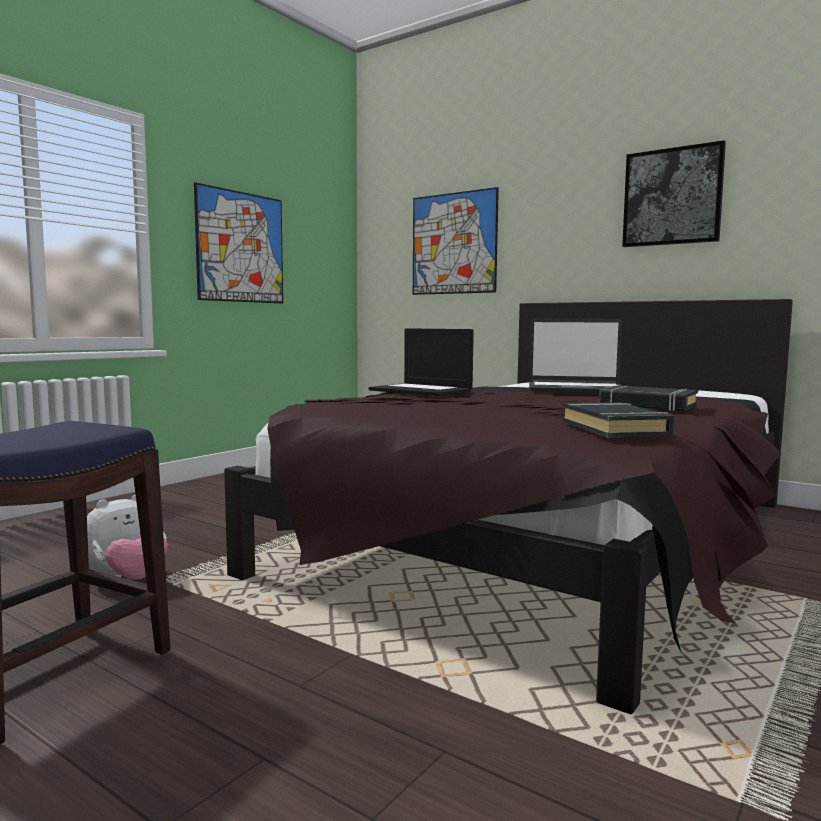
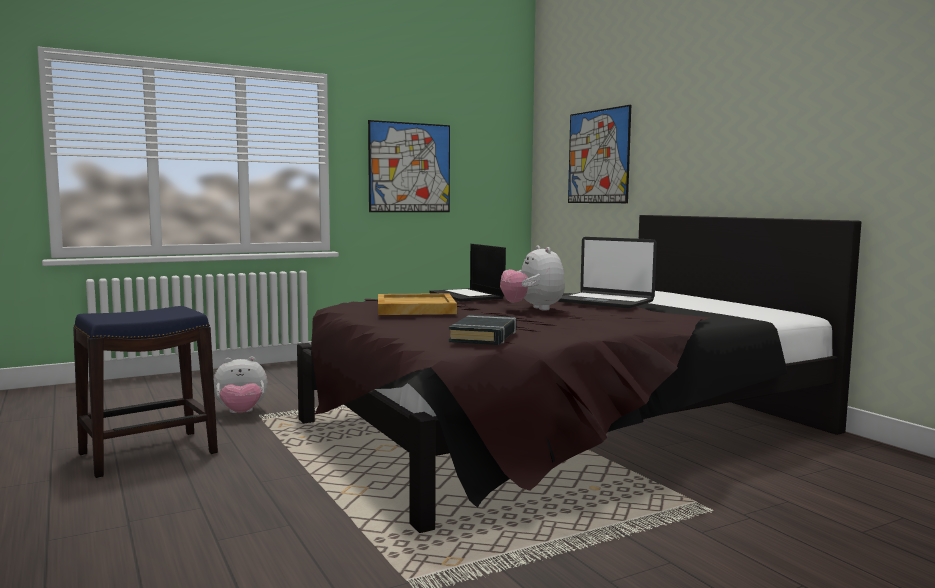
camera: 25 degrees right, 0 degrees up
(417, 406) = (415, 309): none -> beige tray
(541, 399) = (533, 309): none -> plush toy
(647, 405) = (589, 320): black book -> none
(672, 197) = (764, 114): picture -> none

